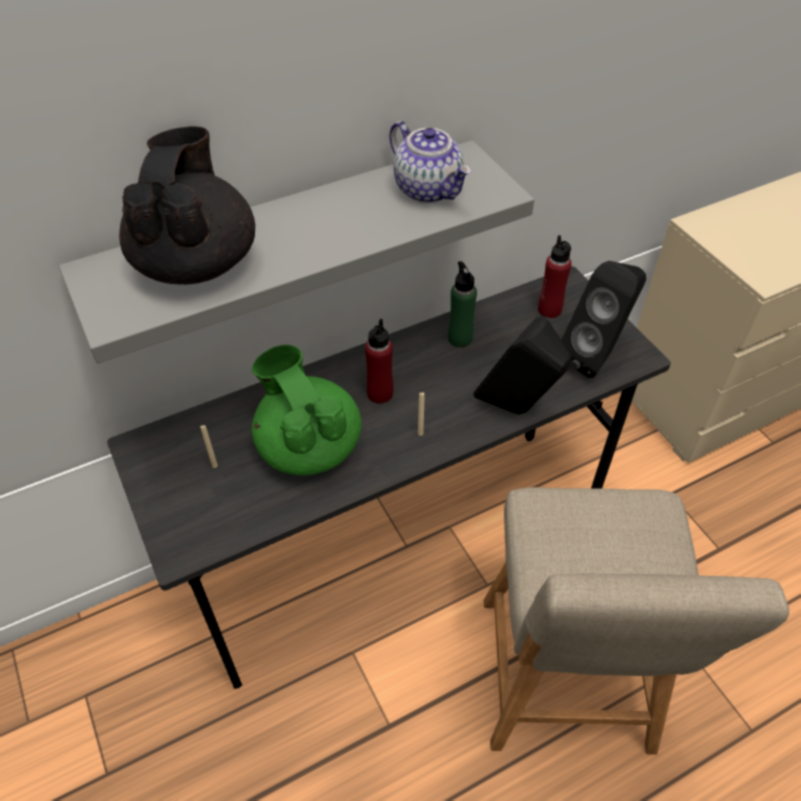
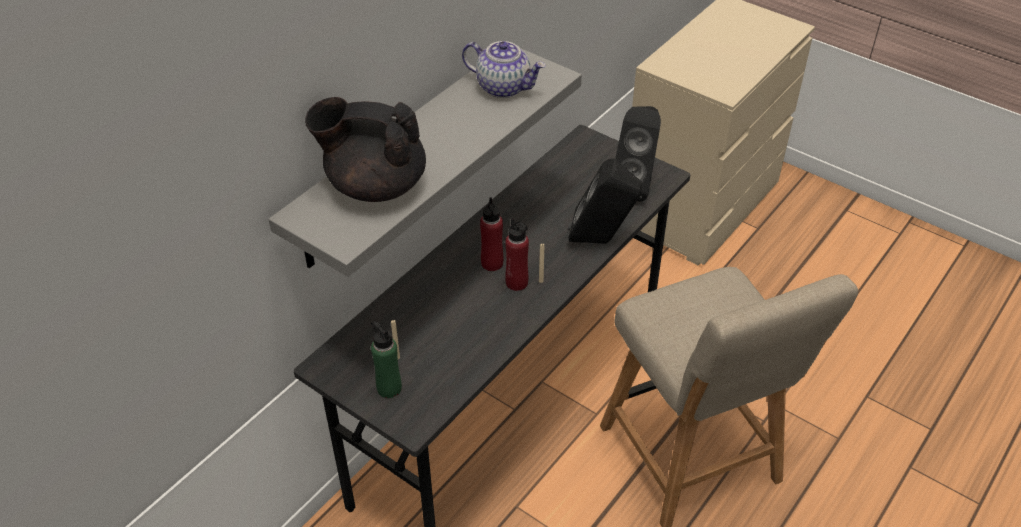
camera: 25 degrees left, 5 degrees down
(196, 262) = (375, 185): black teapot -> black teapot turned 60 degrees counterclockwise
(308, 446) = (462, 318): green teapot -> none
(460, 338) = (527, 204): green bottle -> green bottle (389, 388)
(549, 310) = (582, 162): red bottle -> red bottle (517, 283)

